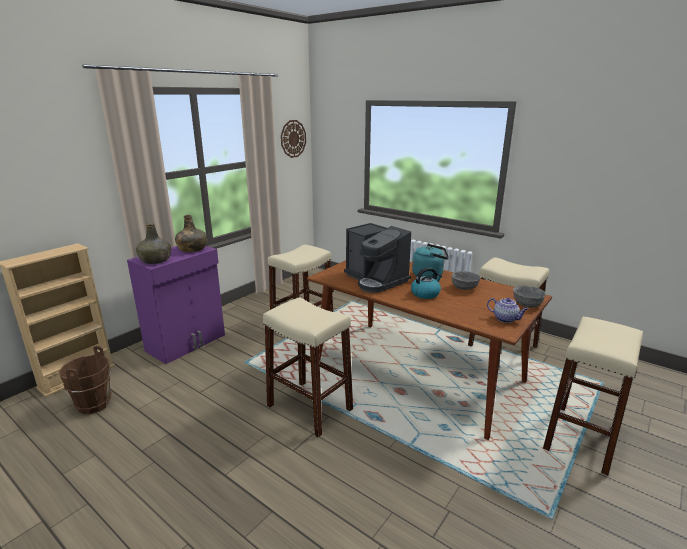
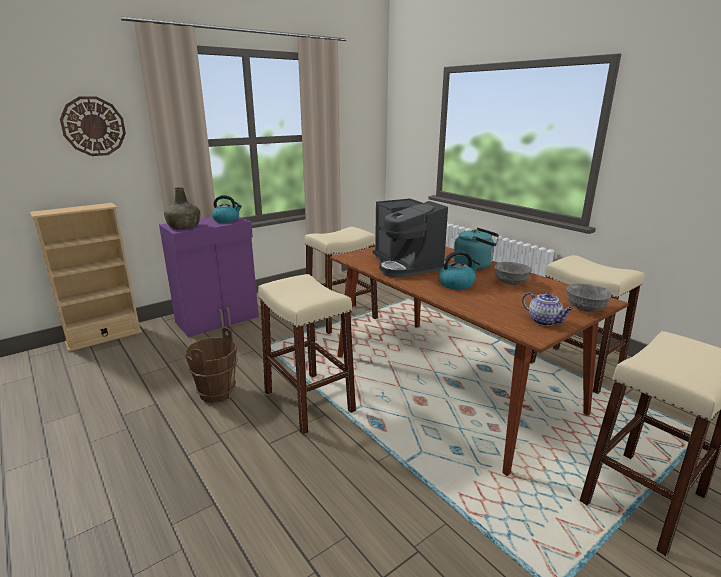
camera: 15 degrees right, 0 degrees up
(93, 404) = (104, 364): brown bucket -> brown bucket (216, 392)
(192, 249) = (227, 220): green bottle -> kettle
(293, 138) = (364, 114): wall clock -> wall clock (93, 126)

